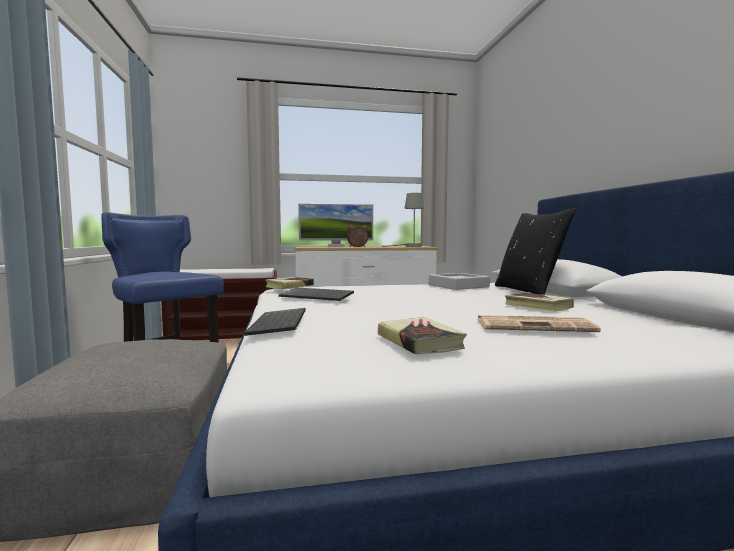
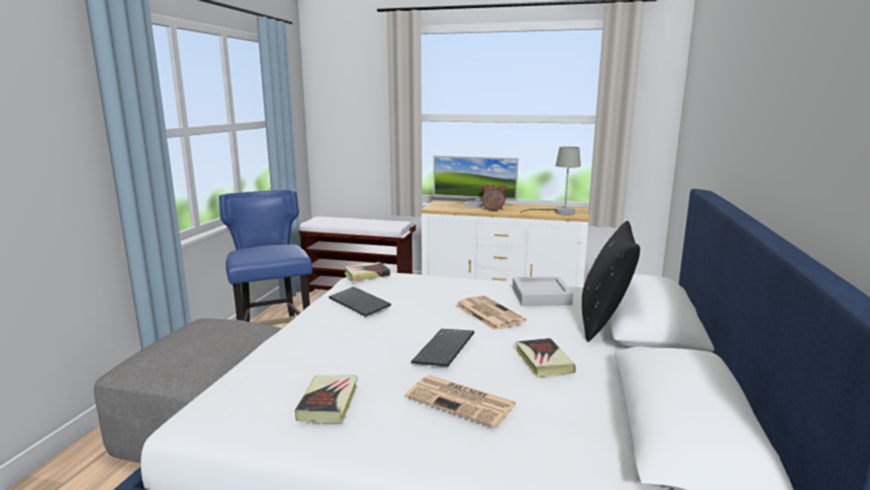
camera: 25 degrees right, 10 degrees up
(280, 324) = (273, 349): keyboard -> keyboard (445, 349)
(440, 292) = (488, 313): none -> newspaper

